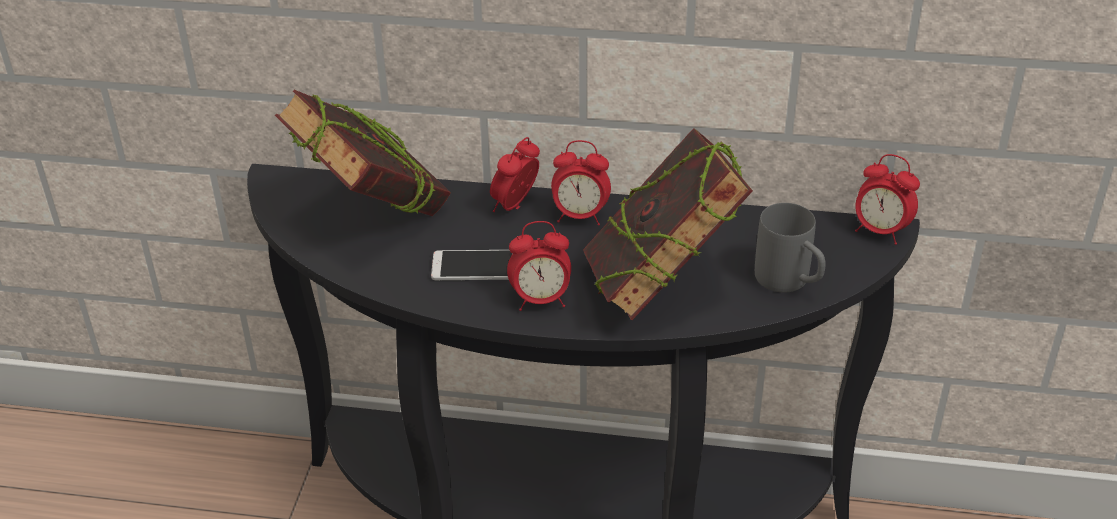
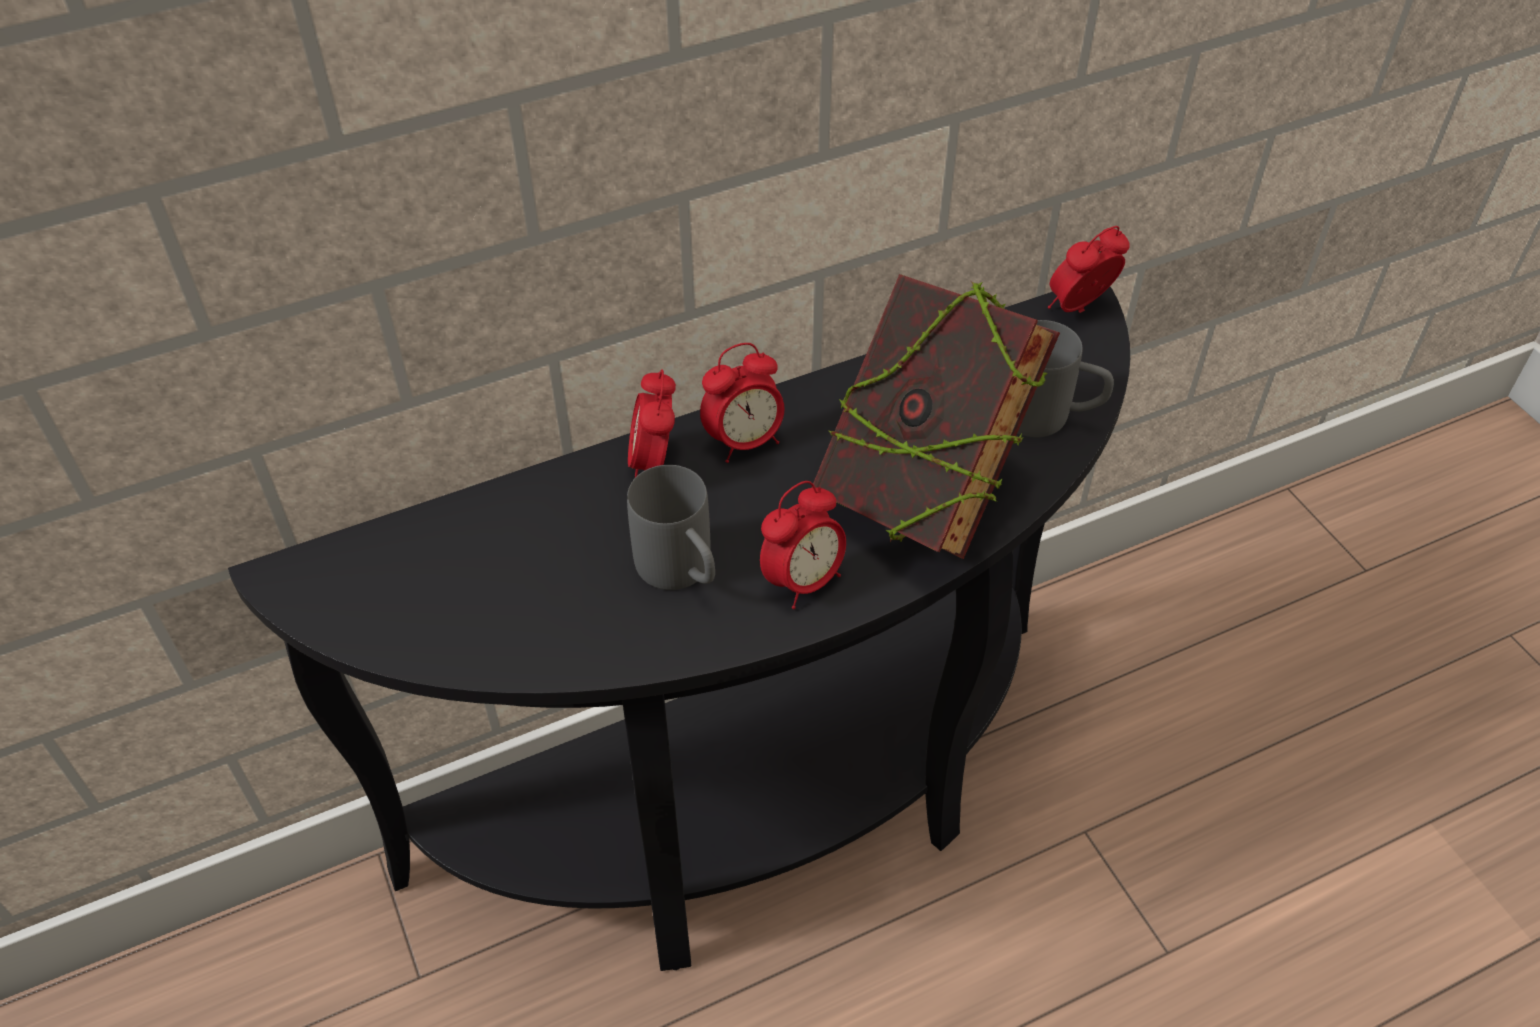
camera: 35 degrees left, 10 degrees up
(373, 219) = (485, 571): book -> none
(476, 266) = (682, 573): phone -> grey mug
(880, 231) = (1079, 309): alarm clock -> alarm clock turned 150 degrees clockwise

